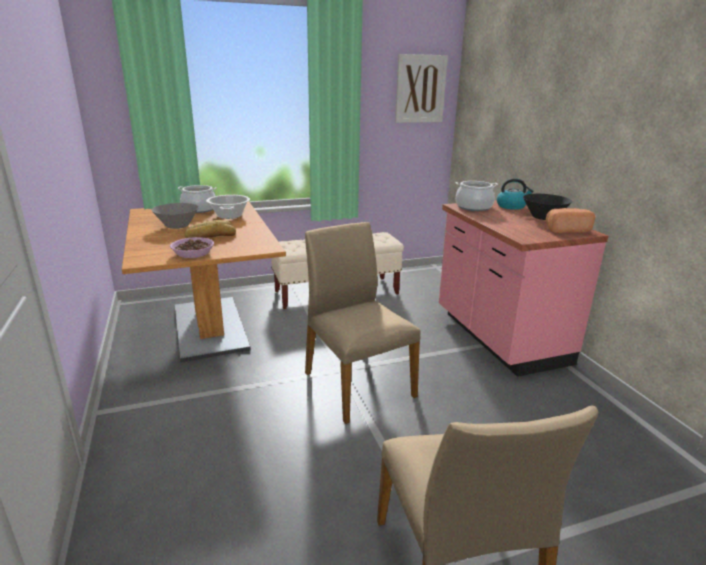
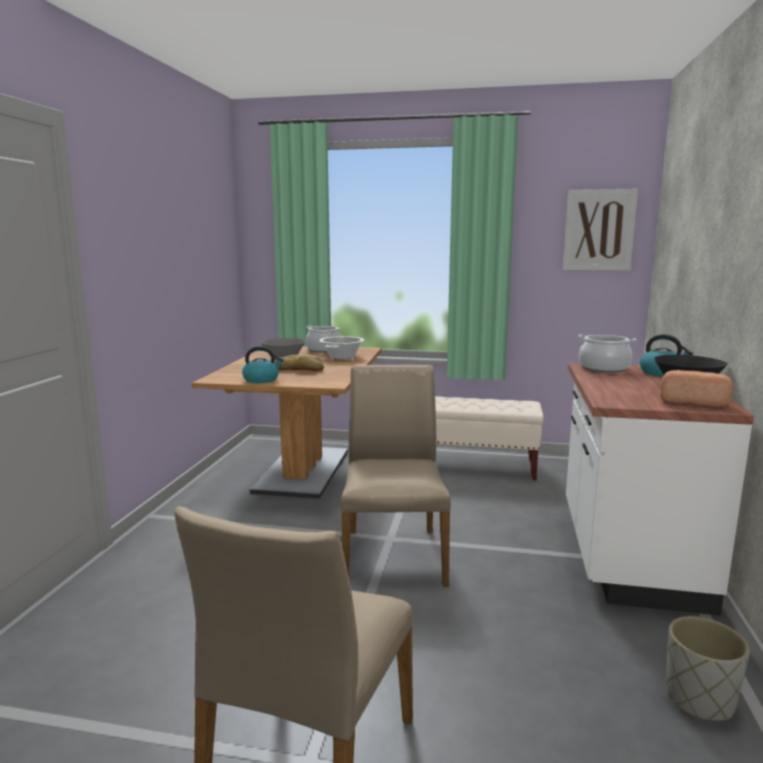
camera: 30 degrees right, 10 degrees down
(193, 253) = (262, 379): bowl -> kettle
(499, 338) = (626, 555): pink counter -> white counter
(610, 422) = (700, 700): none -> grey planter

